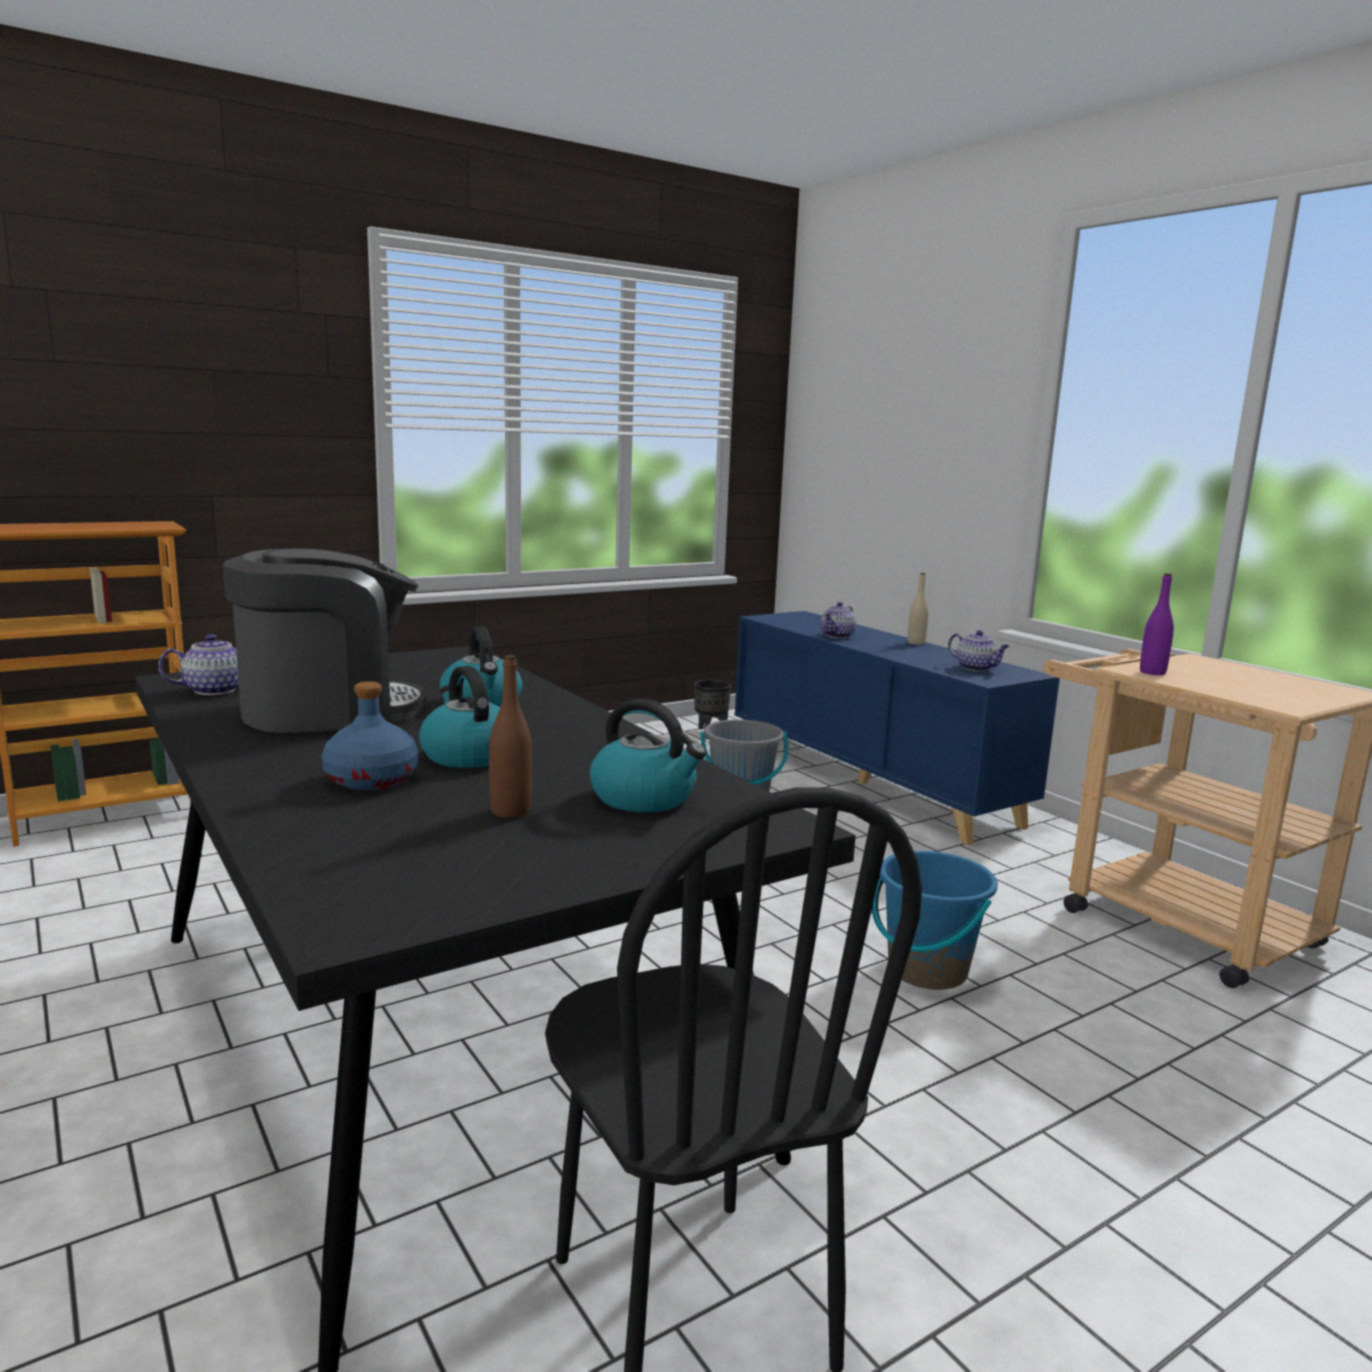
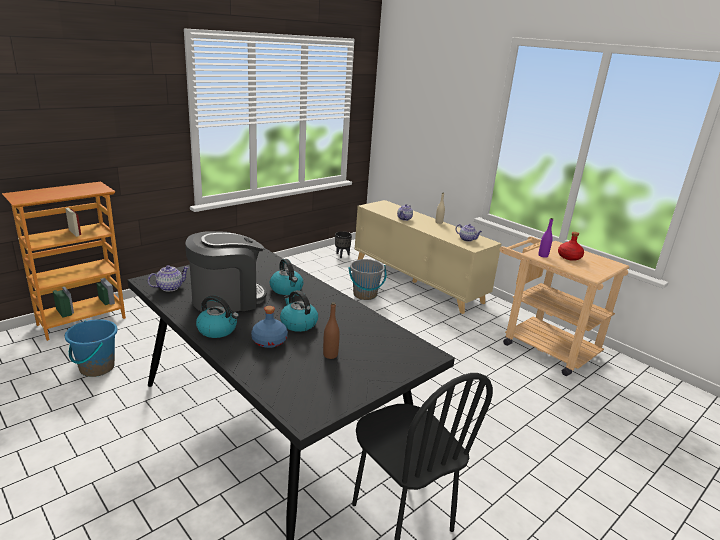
camera: 10 degrees left, 10 degrees up
(645, 798) = (375, 343): kettle -> kettle (218, 330)
(870, 781) = (417, 281): blue cabinet -> beige cabinet
(926, 970) = (456, 376): blue bucket -> blue bucket (96, 368)
(1224, 677) = (569, 257): none -> red bottle

